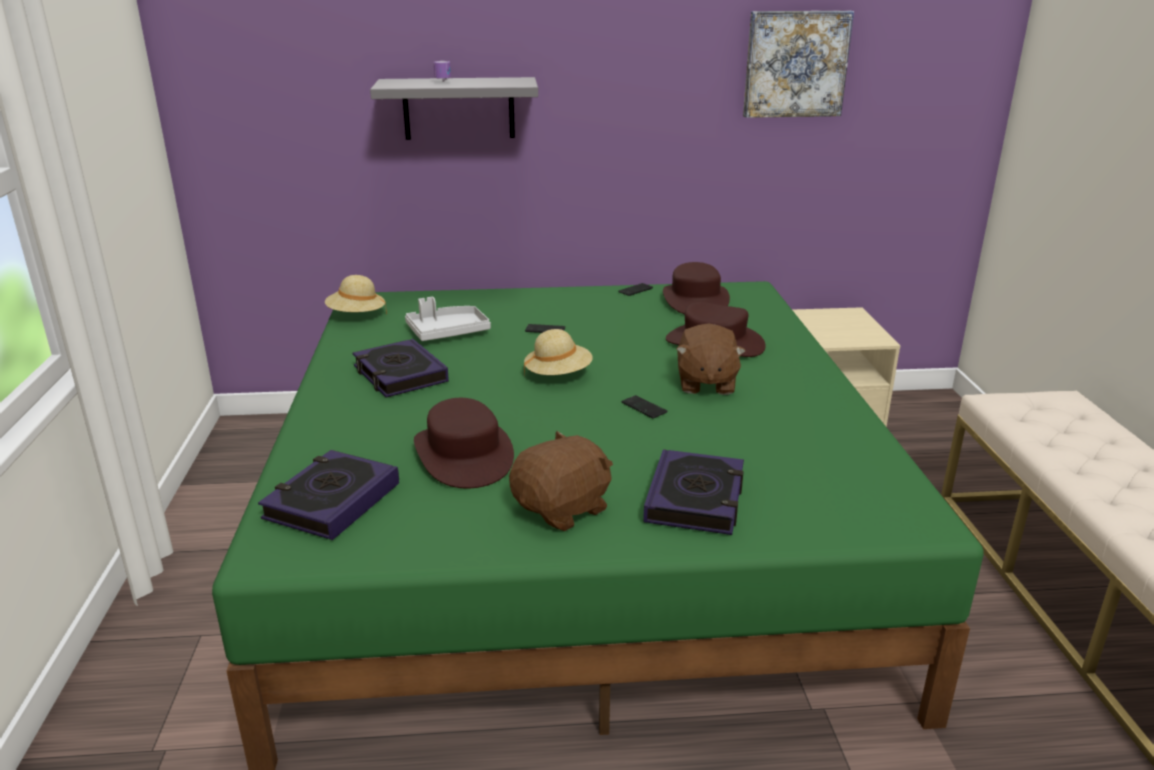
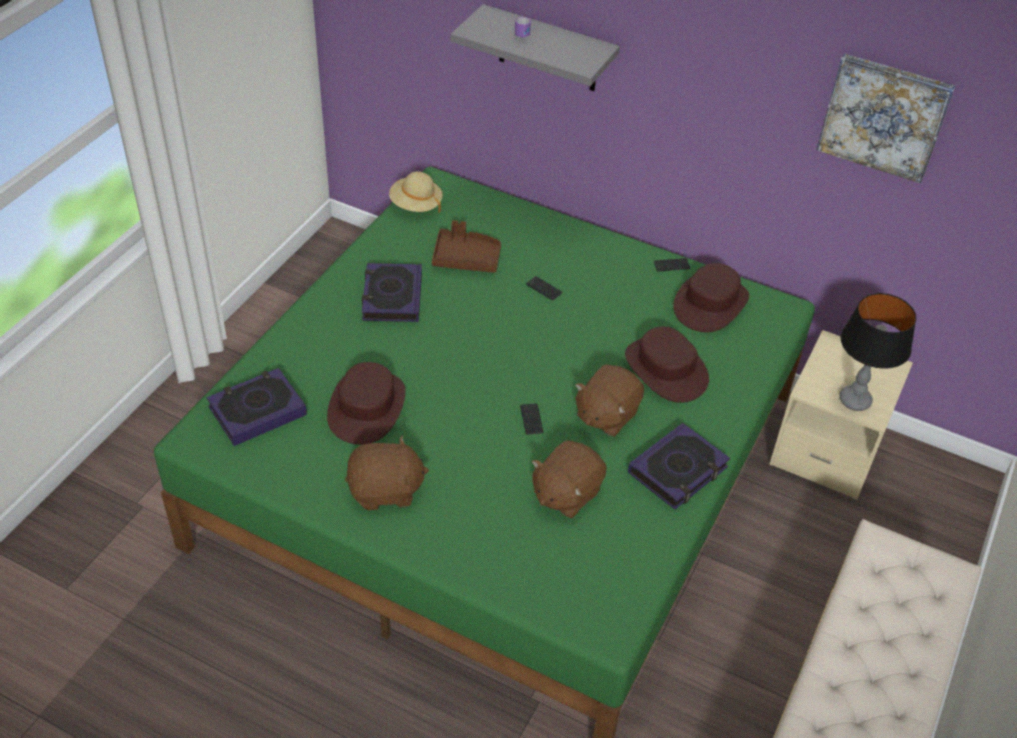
camera: 30 degrees right, 20 degrees up
(447, 332) = (466, 258): grey tray -> brown tray
(558, 375) = (504, 351): beige hat -> none
(695, 499) = (477, 527): book -> book (678, 470)
(744, 443) = (565, 493): none -> brown plush toy
(856, 336) = (855, 400): none -> table lamp

